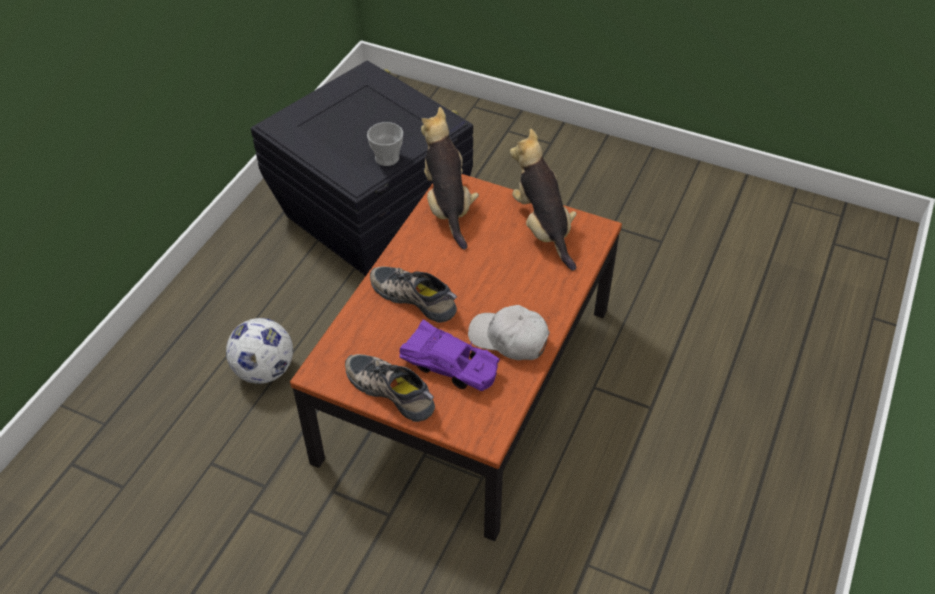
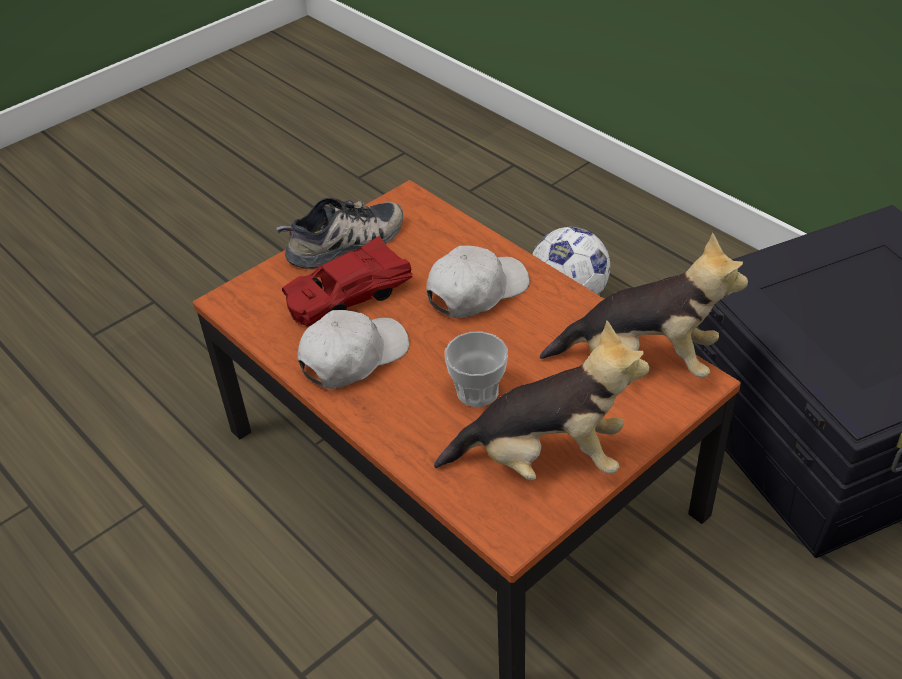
camera: 115 degrees right, 5 degrees down
(387, 158) = (778, 319): cup -> cup (477, 392)
(415, 297) = (476, 291): shoe -> white cap
(450, 366) = (348, 295): purple toy car -> red toy car

